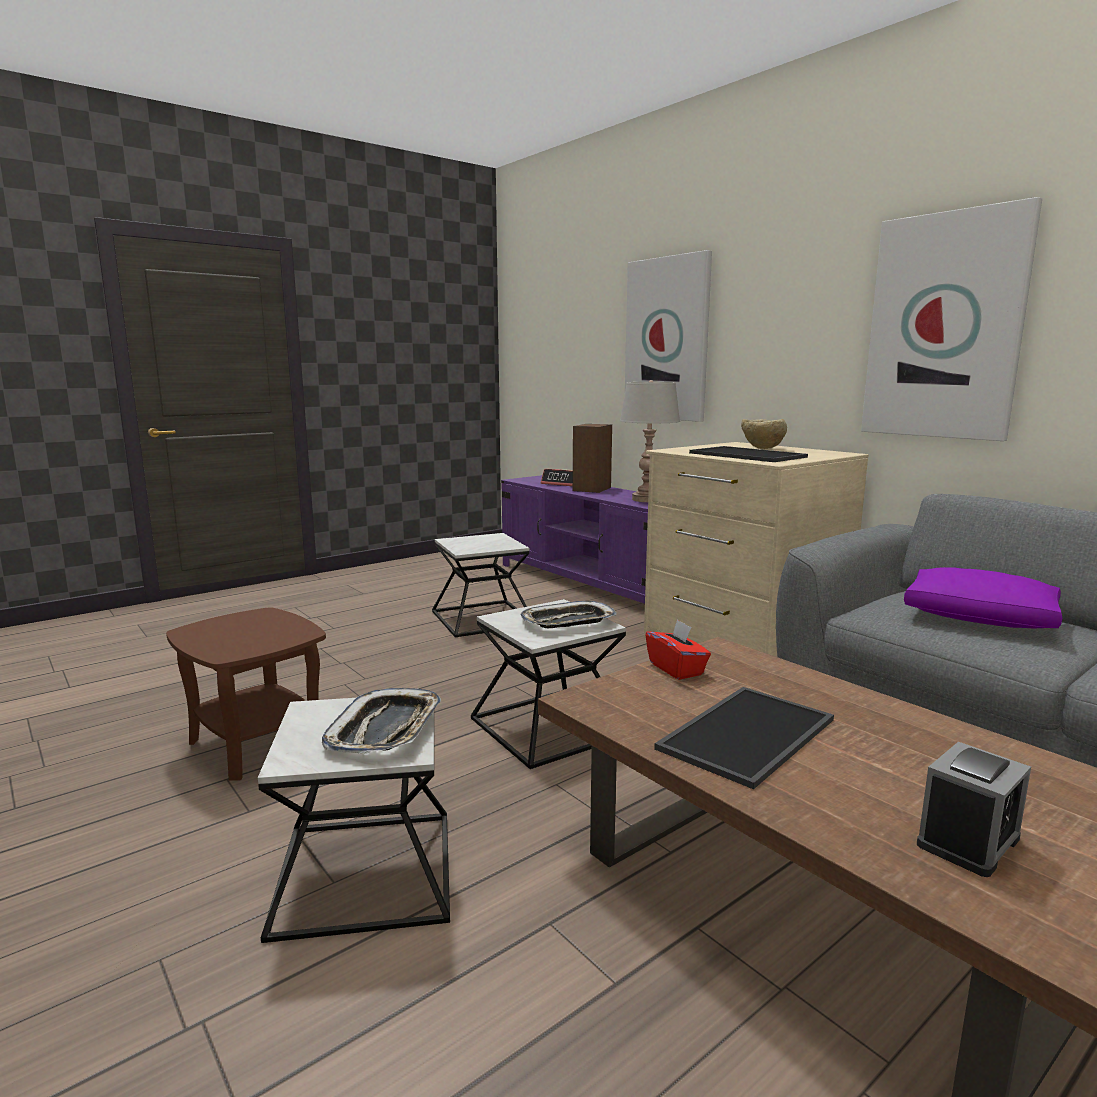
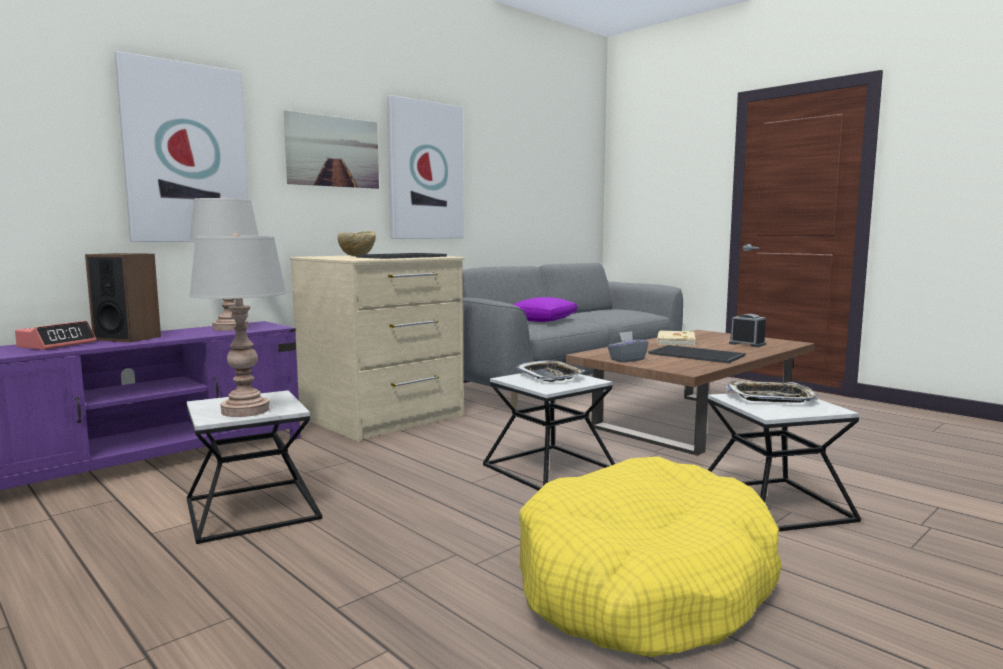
camera: 95 degrees left, 5 degrees down
(257, 743) = (644, 584): brown side table -> yellow dog bed
(466, 543) = (245, 411): none -> grey table lamp
(676, 669) = (627, 360): red tissue box -> grey tissue box
(799, 318) = (333, 151): none -> picture
(931, 741) = (674, 341): none -> beige book

